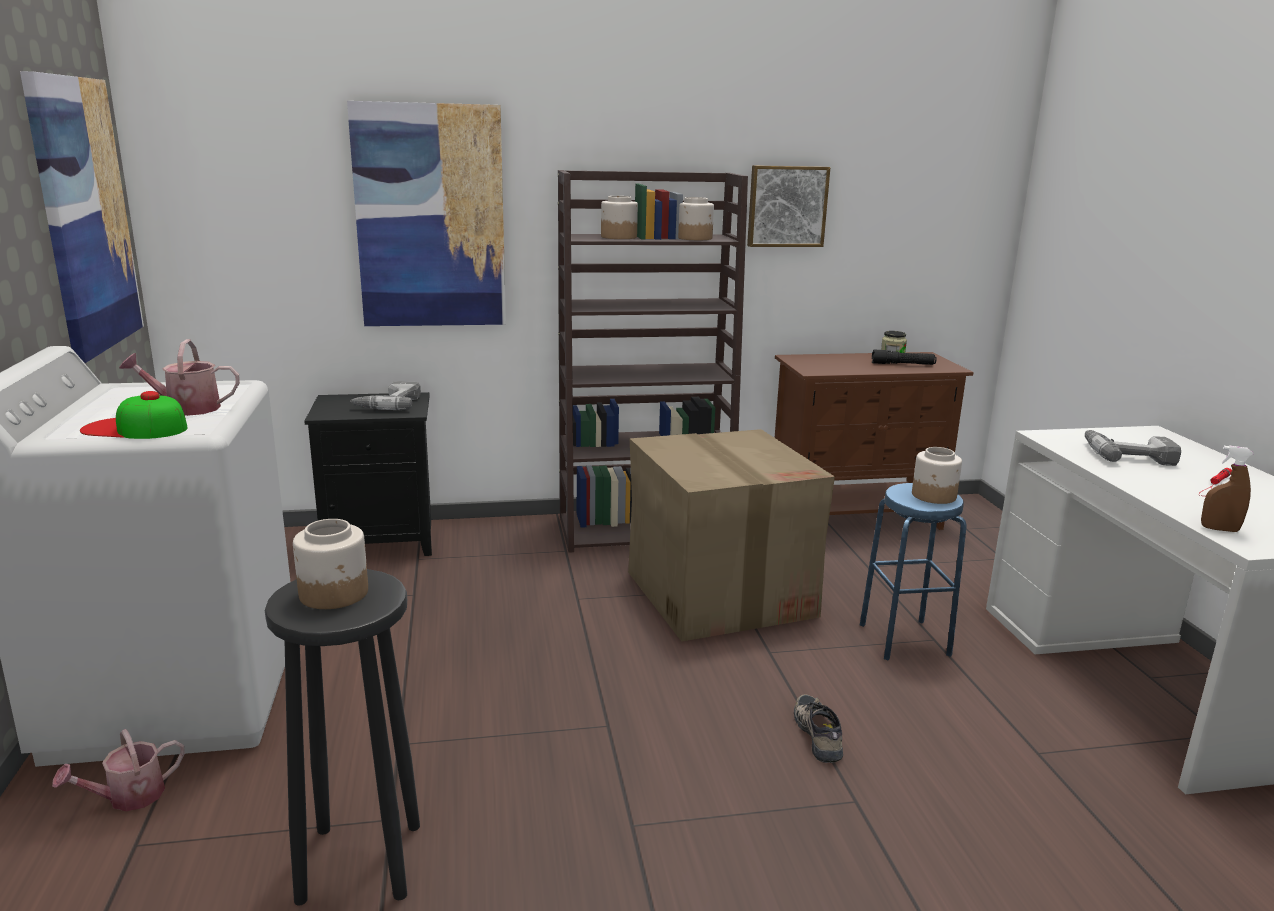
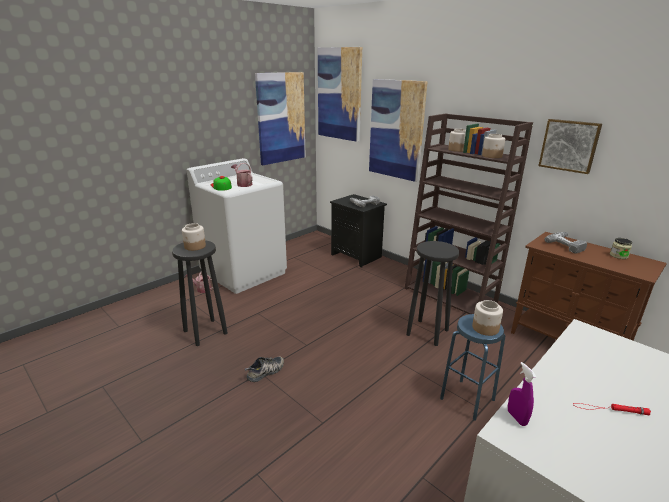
camera: 55 degrees right, 5 degrees up
(227, 142) = (339, 94): none -> picture
(719, 593) = (428, 332): cardboard box -> black stool
(820, 734) = (357, 397): shoe -> shoe (266, 372)
(903, 364) = (612, 261): black flashlight -> none
(1126, 454) = (607, 364): power drill -> power drill (568, 245)
(1219, 529) = (516, 418): brown spray bottle -> purple spray bottle

